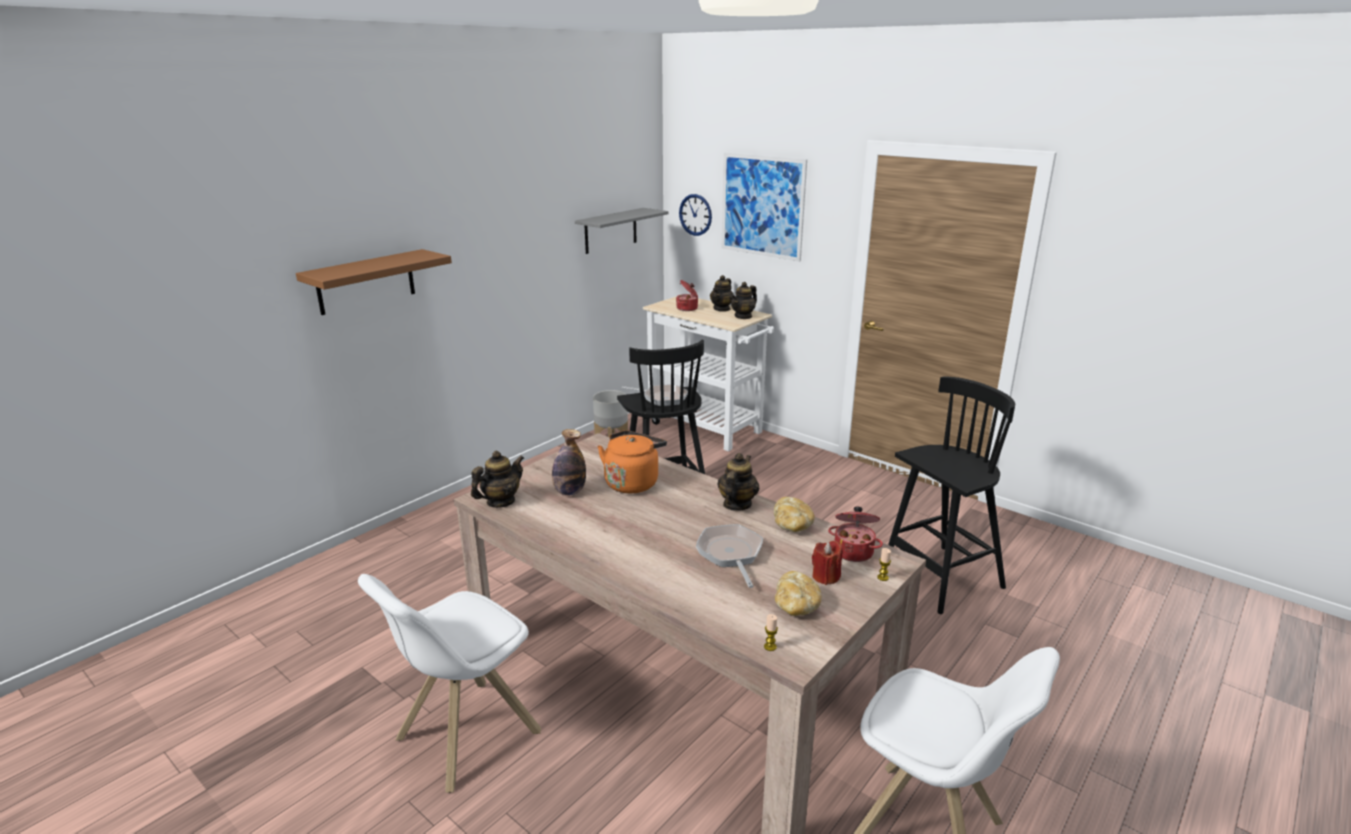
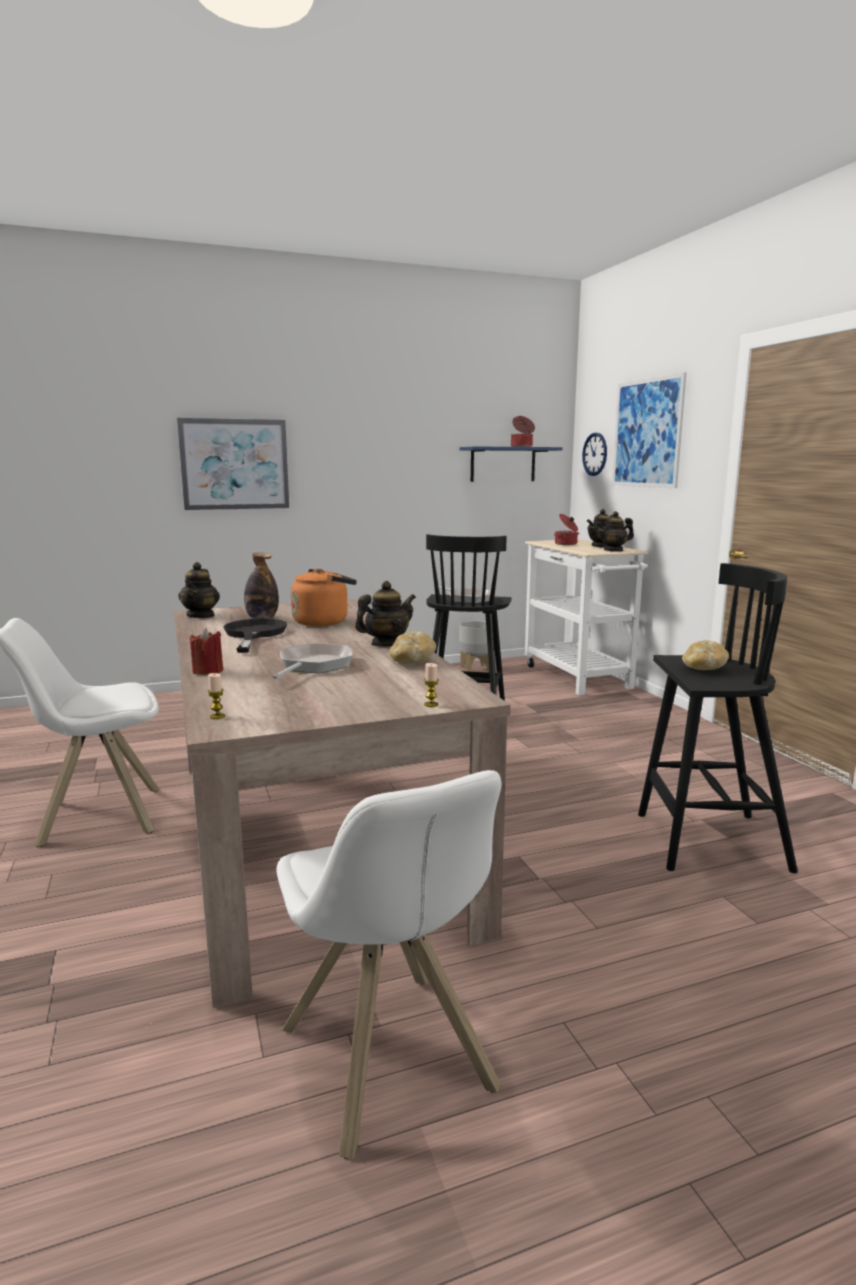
camera: 30 degrees right, 10 degrees down
(366, 282) = (235, 464): brown shelf -> picture
(500, 501) = (201, 615): teapot -> teapot turned 105 degrees clockwise
(606, 521) = (254, 634): none -> black frying pan
(610, 230) = (503, 464): grey shelf -> blue shelf
(796, 606) = (300, 701): bread -> bread (704, 668)
(825, 576) = (372, 693): red candle -> red candle (208, 671)
(853, 551) = (438, 685): cooking pot -> cooking pot (522, 446)

